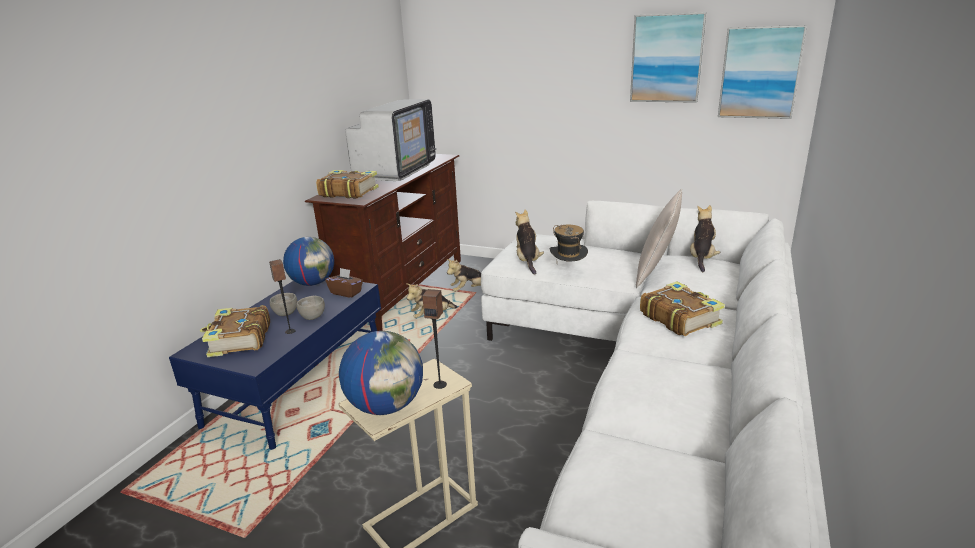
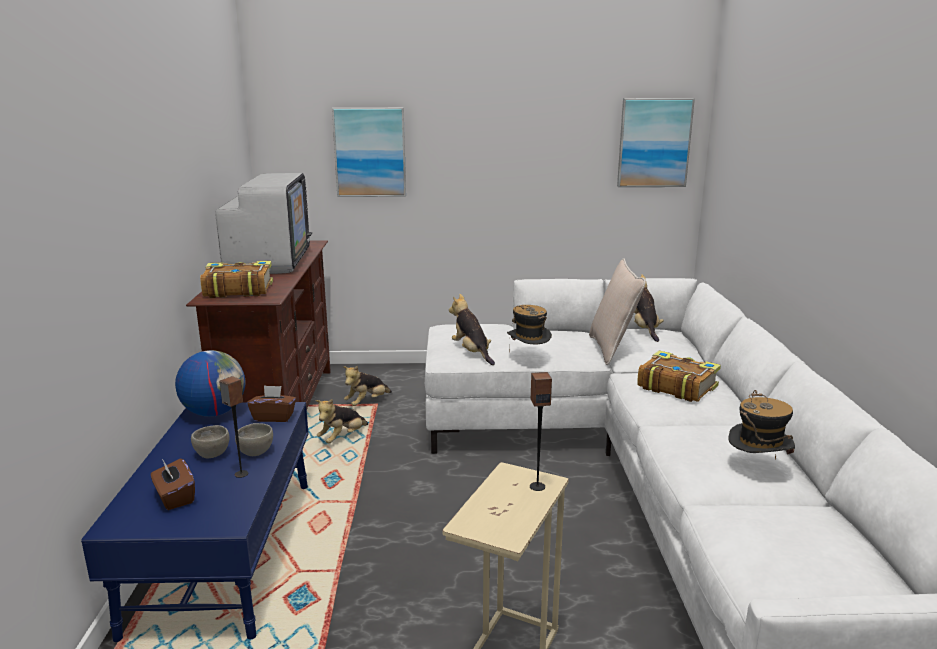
camera: 25 degrees left, 5 degrees down
(239, 340) = (175, 497): book -> brown tissue box
(386, 406) = (502, 520): globe -> none
(666, 58) = (564, 128): picture -> picture (370, 152)
(680, 412) = (757, 469): none -> hat

